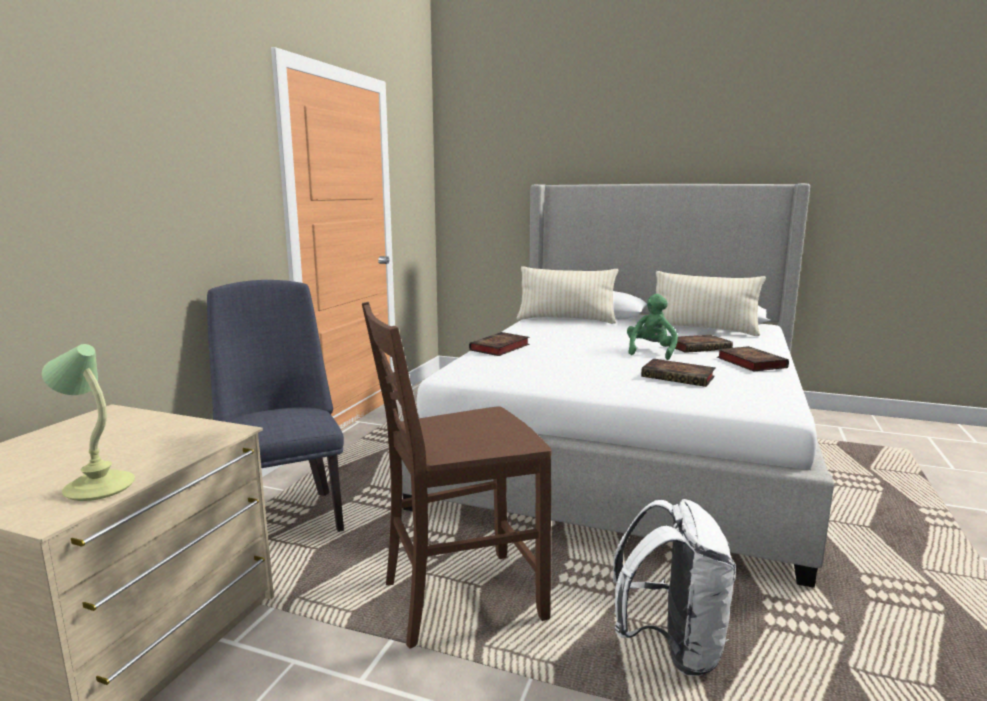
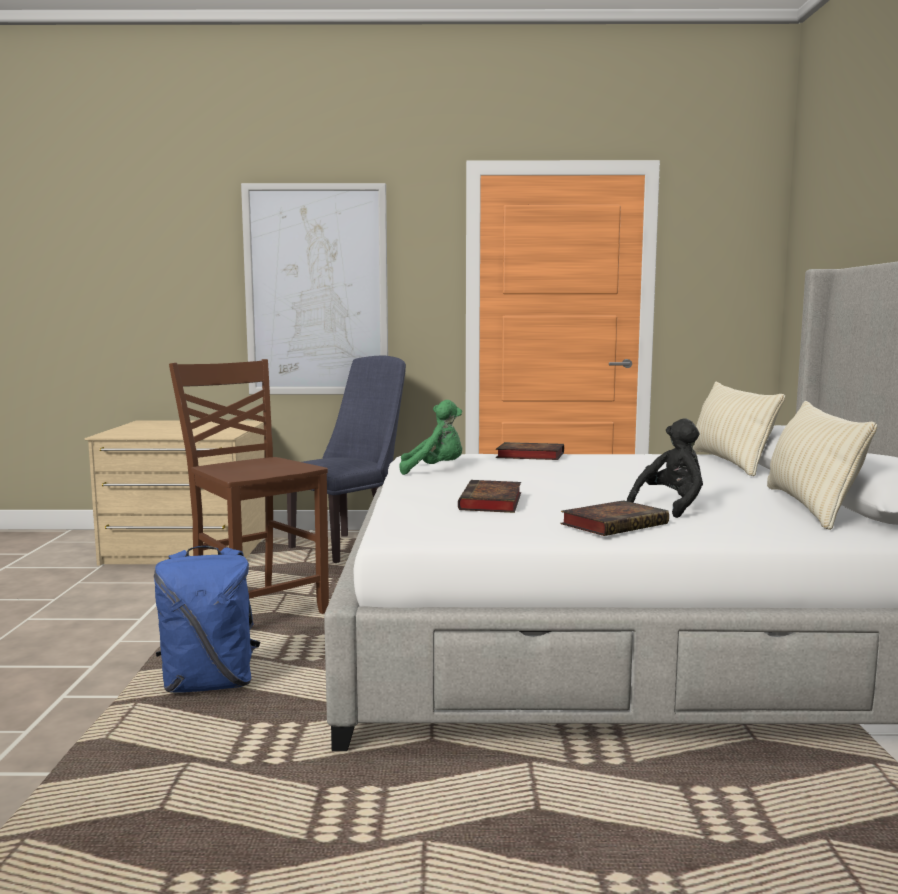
camera: 70 degrees right, 5 degrees down
(99, 487) = (139, 434): table lamp -> none
(145, 199) = (317, 291): none -> picture
(651, 352) = (606, 492): green plush toy -> green plush toy (434, 470)
(671, 647) = (210, 684): white backpack -> blue backpack
(699, 347) = (671, 506): book -> black plush toy

